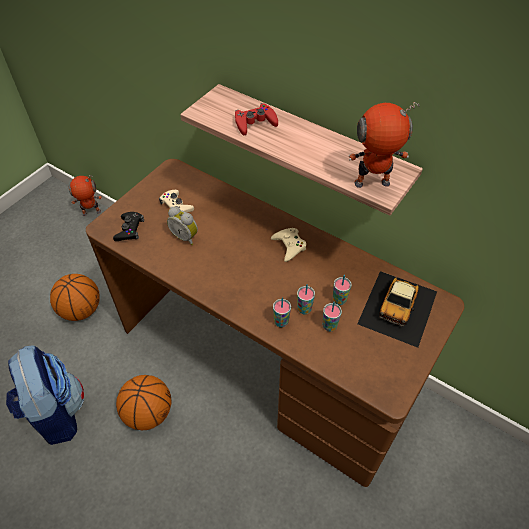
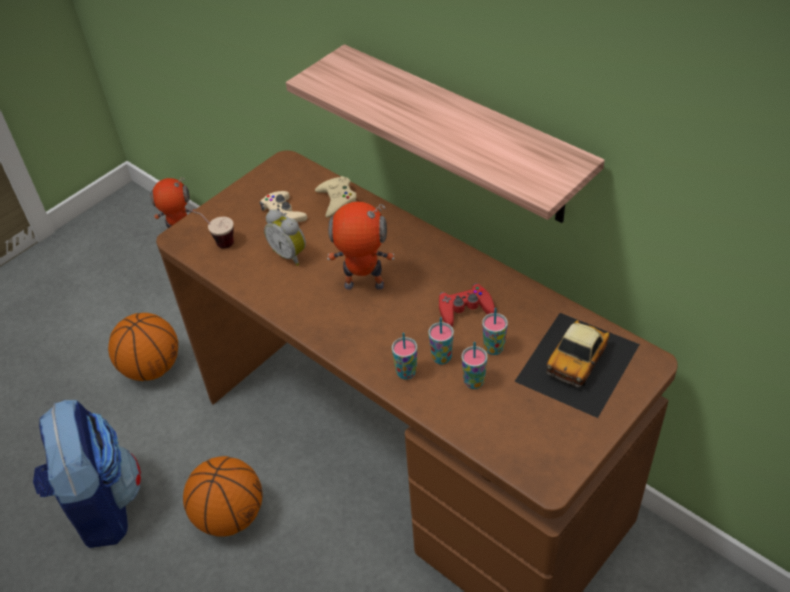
camera: 10 degrees right, 5 degrees down
(129, 229) = (215, 242): black game controller -> cup
(255, 123) = (383, 95): red game controller -> red game controller (465, 309)
(289, 246) = (434, 273): beige game controller -> beige game controller (337, 200)
(372, 184) = (528, 178): toy robot -> toy robot (364, 286)

